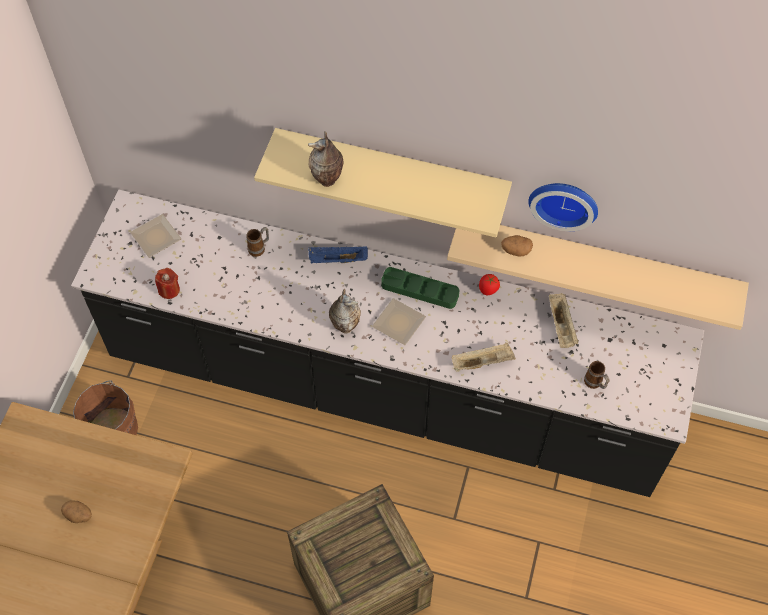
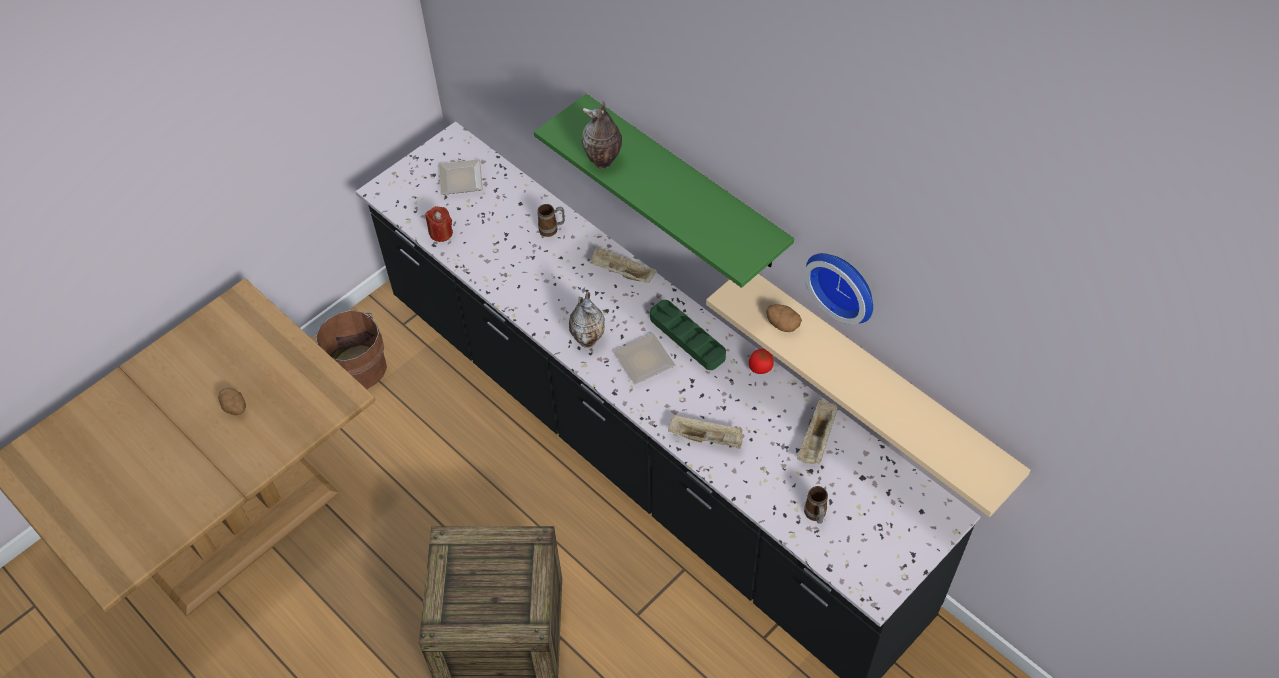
camera: 30 degrees right, 5 degrees down
(337, 260) = (621, 273): blue tray -> beige tray
(391, 170) = (685, 183): beige shelf -> green shelf

